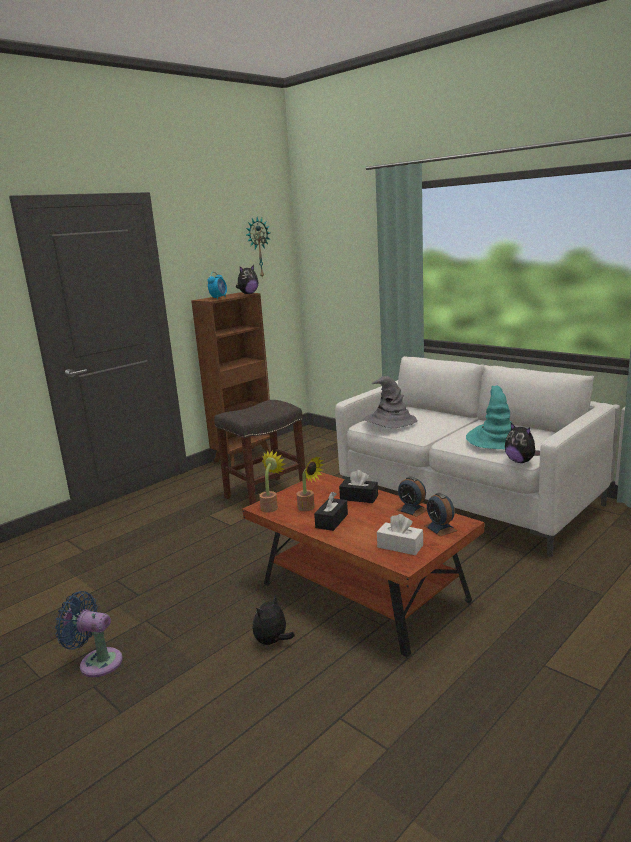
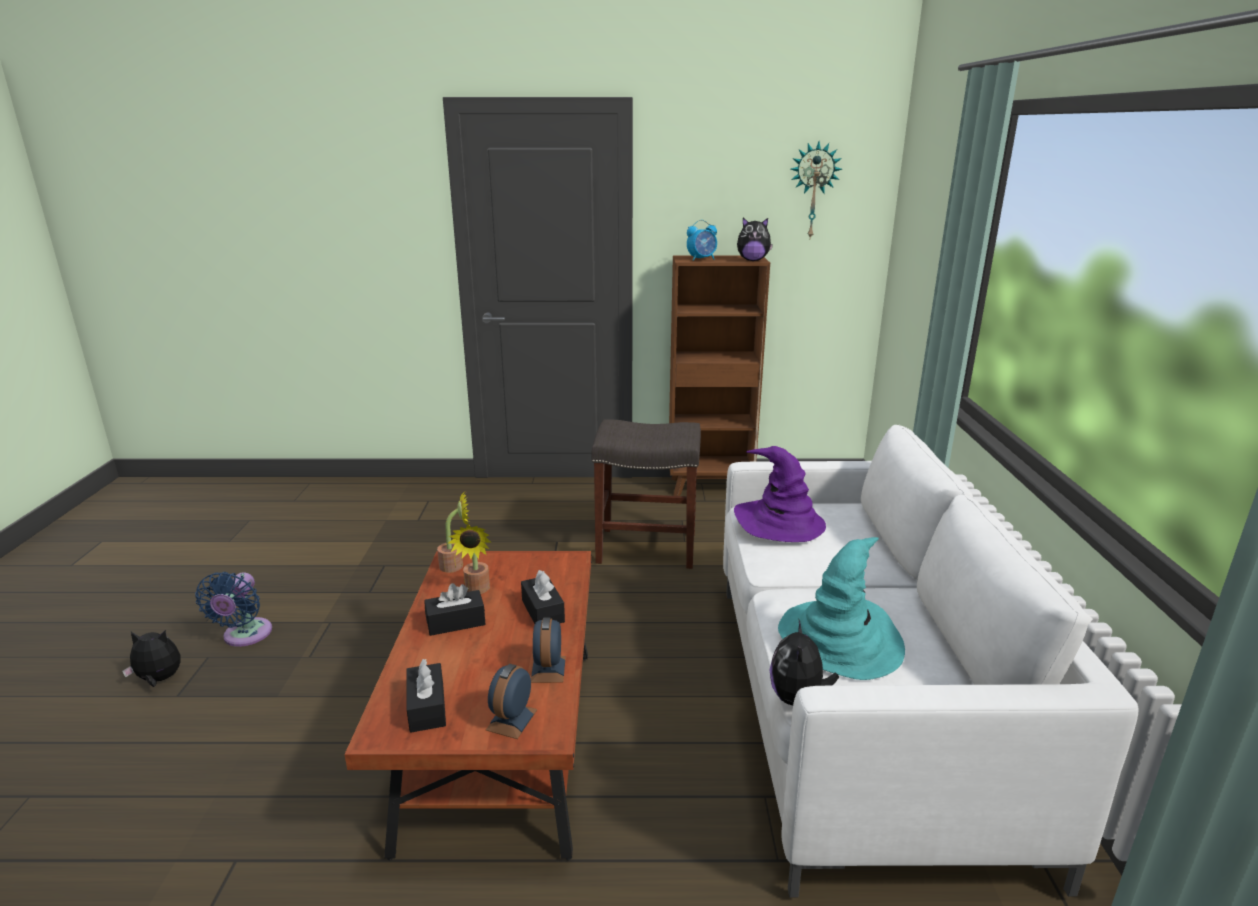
camera: 45 degrees right, 5 degrees up
(97, 662) = (245, 636): blue fan -> blue fan turned 150 degrees counterclockwise
(272, 642) = (348, 726): plush toy -> plush toy (159, 680)
(389, 422) = (779, 522): grey hat -> purple hat
(400, 546) = (427, 707): white tissue box -> black tissue box

